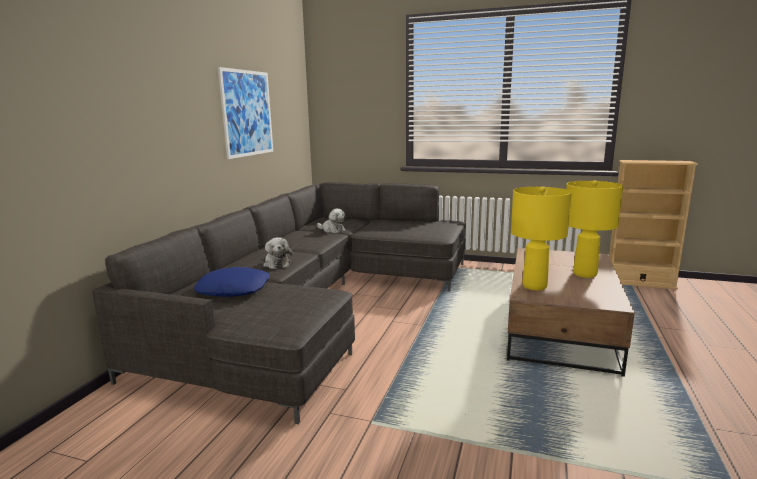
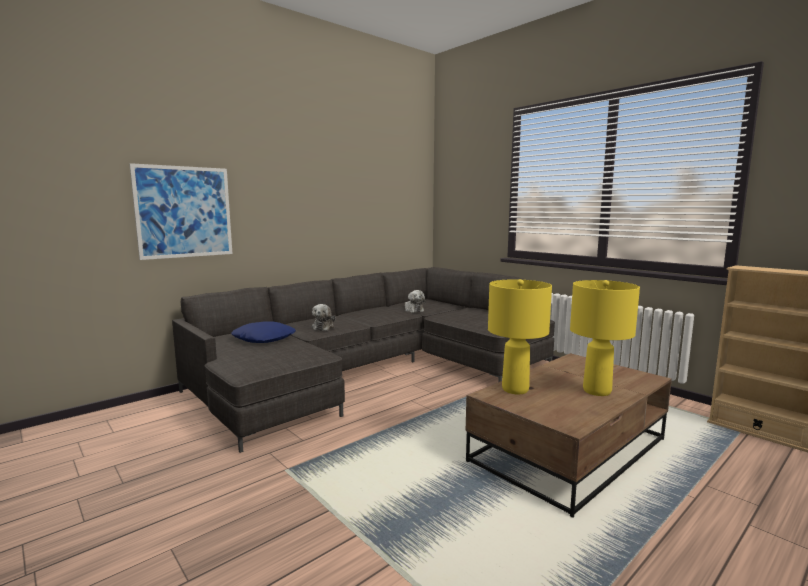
camera: 30 degrees right, 5 degrees down
(247, 113) = (350, 201): picture -> picture (184, 212)

